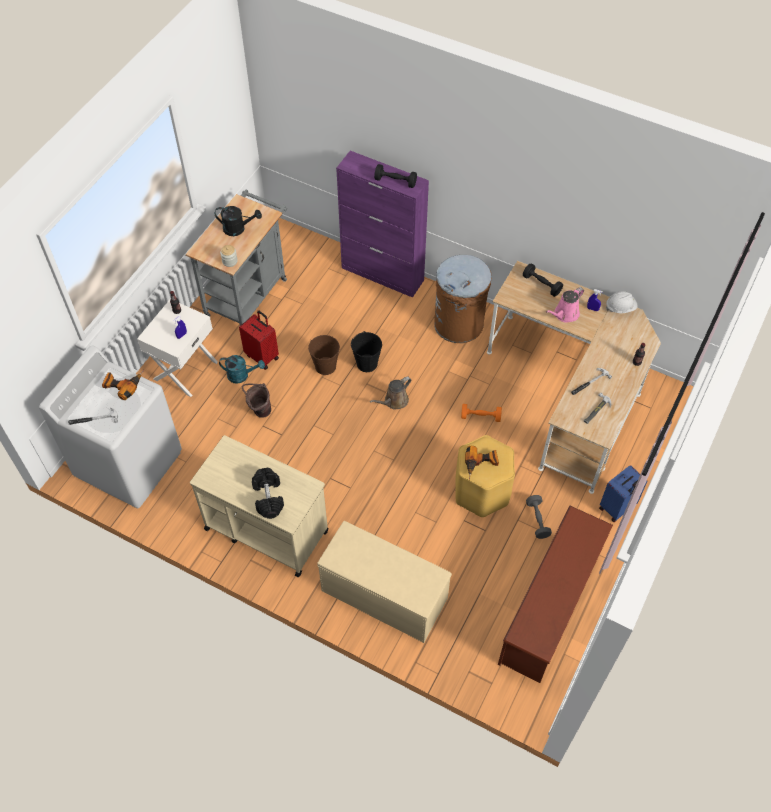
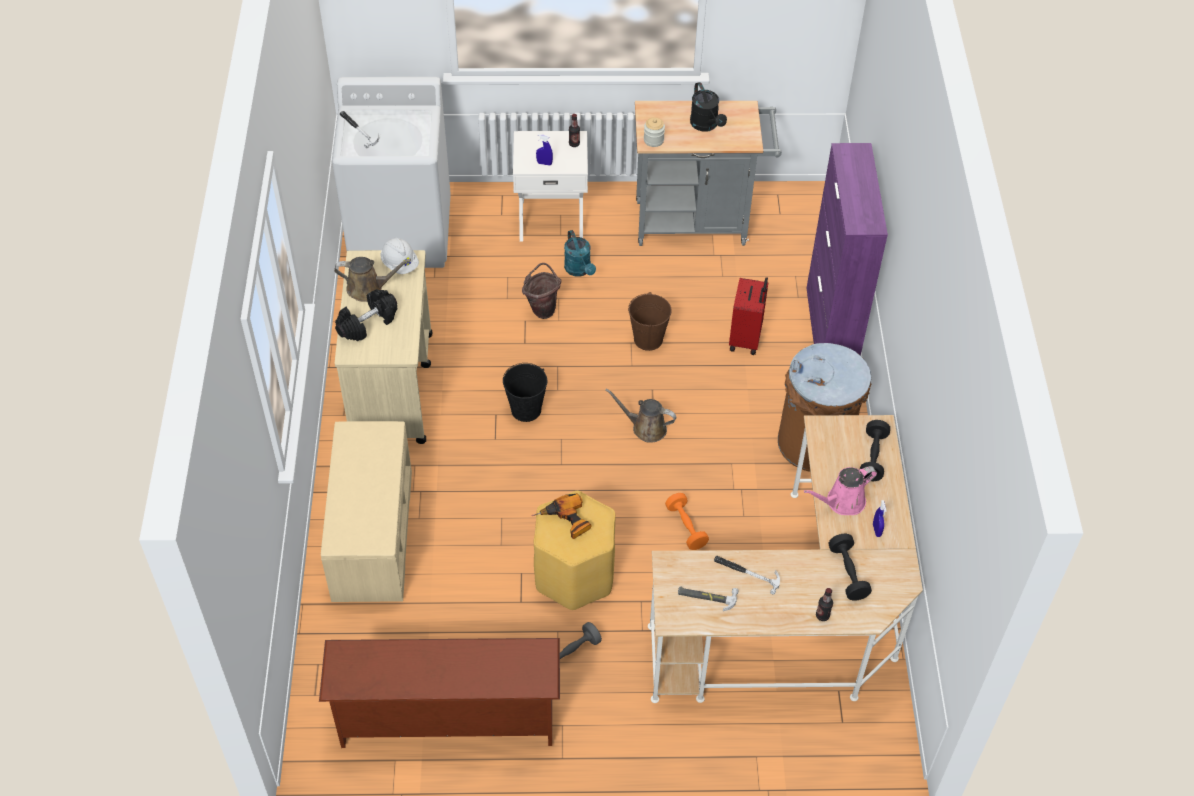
camera: 60 degrees right, 5 degrees down
(123, 384) = (416, 130): power drill -> none
(236, 484) = (368, 288): none -> brown watering can
(262, 356) = (619, 276): red suitcase -> red suitcase (746, 339)
(367, 363) = (682, 377): black bucket -> black bucket (526, 410)
(395, 181) = (856, 204): black dumbbell -> black dumbbell (848, 573)
(564, 314) = (842, 502): pink watering can -> pink watering can turned 45 degrees counterclockwise
(617, 507) = (649, 741): blue suitcase -> none
(620, 307) = (904, 562): white hard hat -> white hard hat (400, 264)

